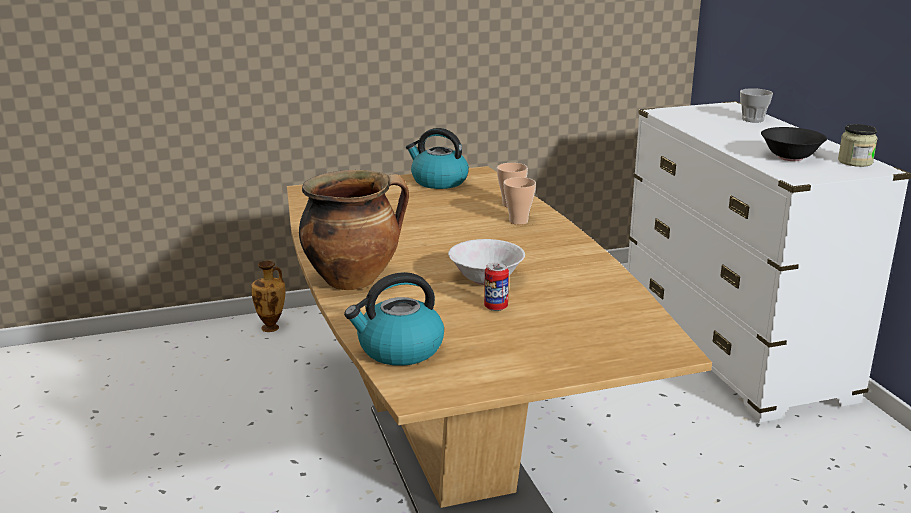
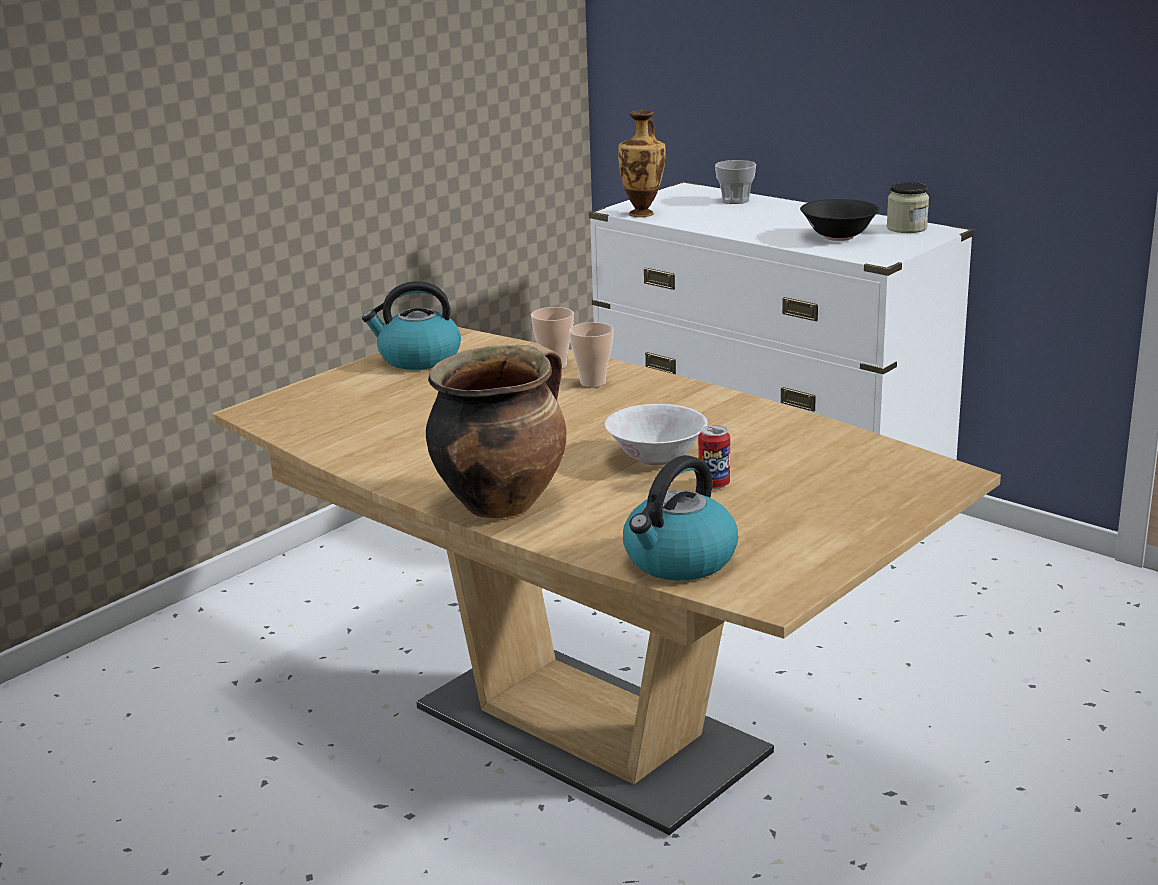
camera: 30 degrees left, 0 degrees up
(271, 328) = (148, 651): vase -> vase (643, 213)

